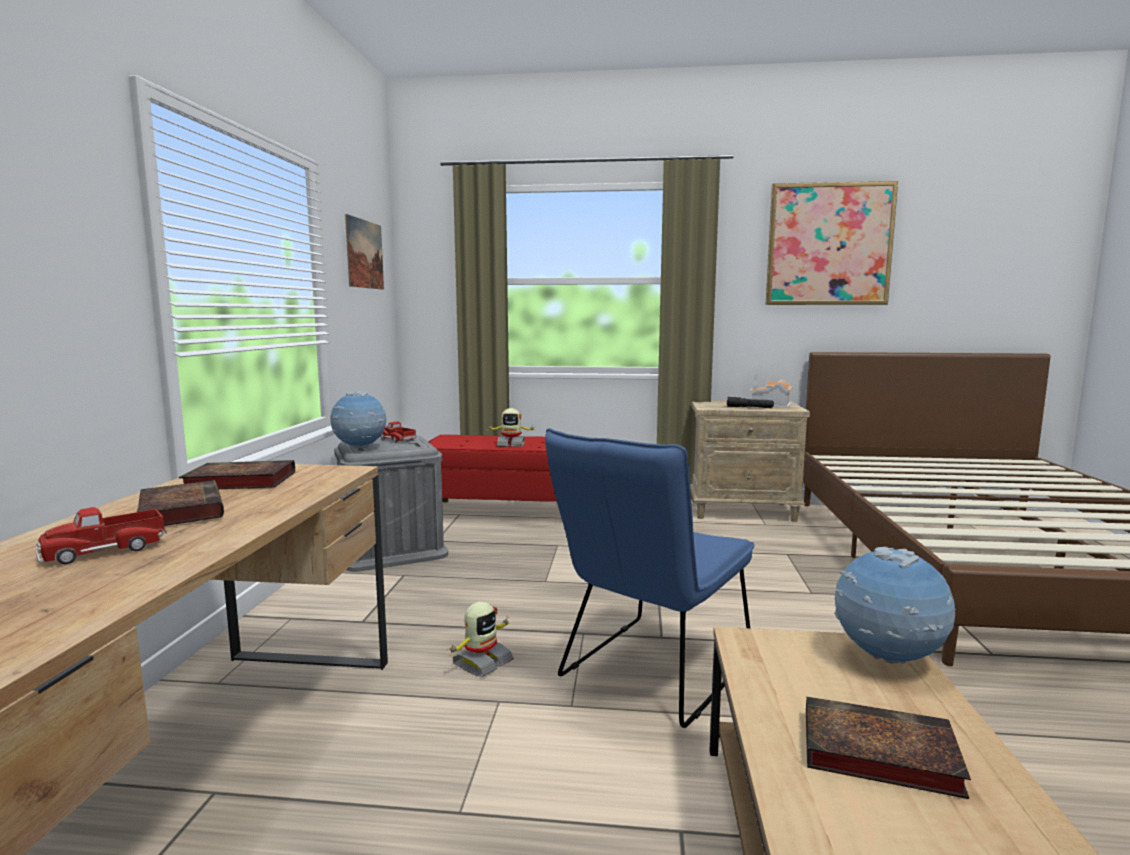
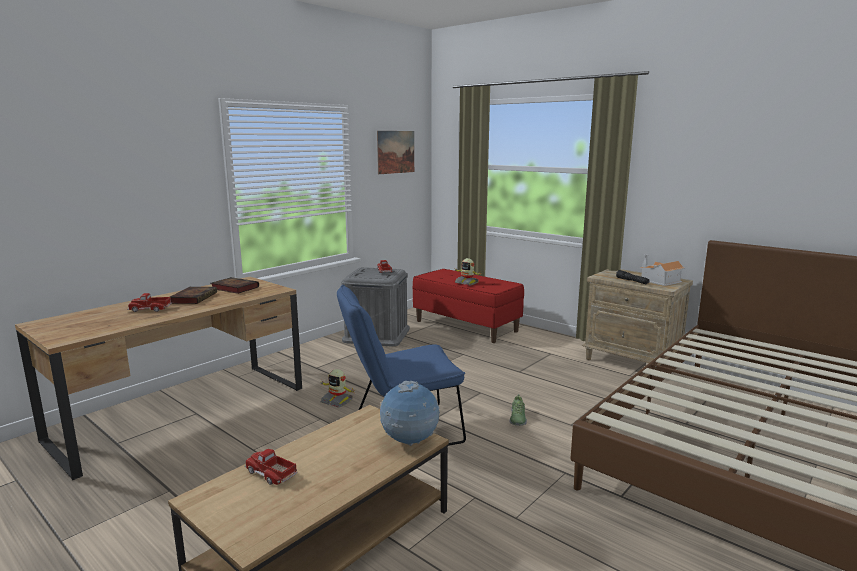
camera: 35 degrees right, 5 degrees up
(360, 448) = (356, 274): globe -> none
(482, 662) = (337, 401): toy robot -> toy robot turned 45 degrees clockwise
(751, 604) = (517, 419): none -> shoe
(829, 245) = (736, 146): picture -> none
(848, 819) = (271, 473): none -> toy truck
(874, 753) = (322, 464): book -> none

